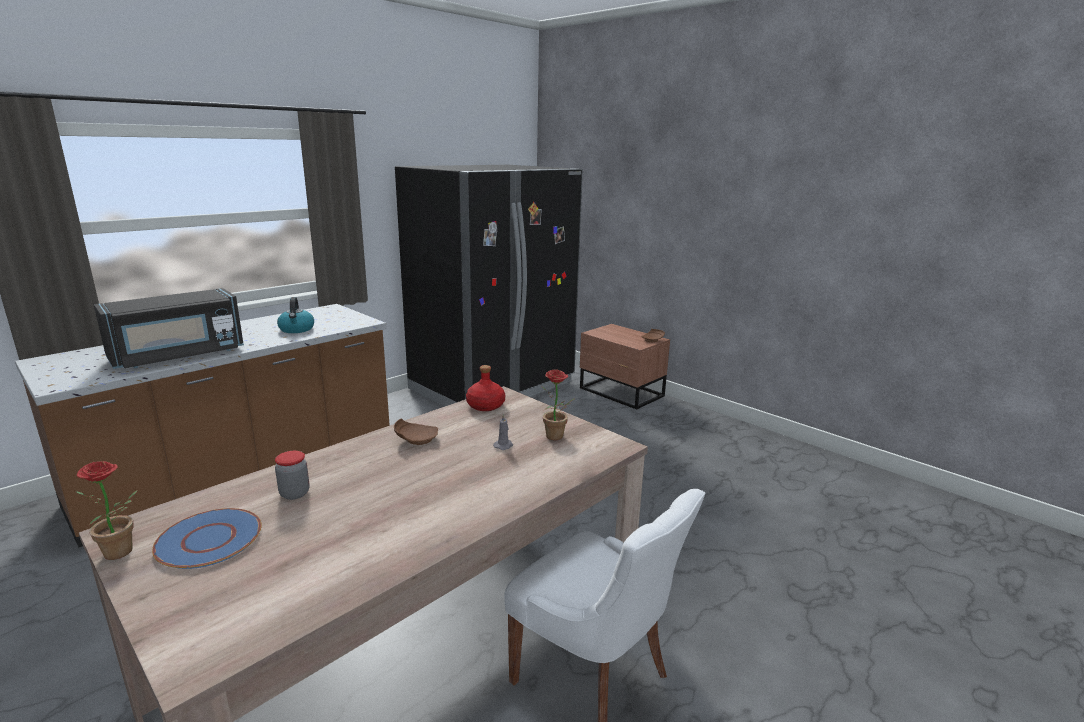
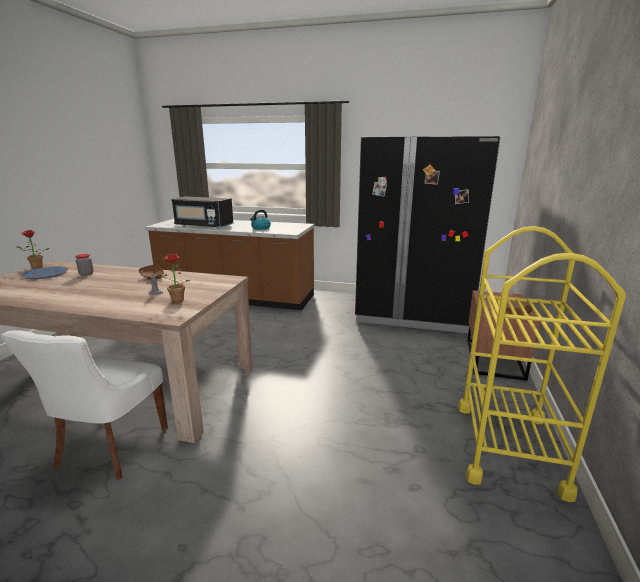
camera: 60 degrees right, 0 degrees up
(485, 406) = (210, 279): red bottle -> none
(738, 440) = (508, 447): none -> yellow cart

